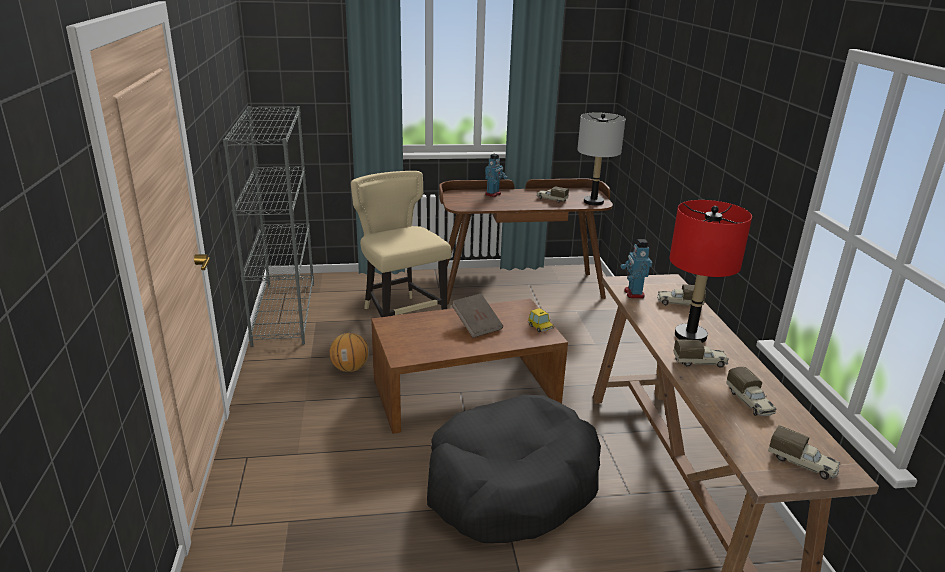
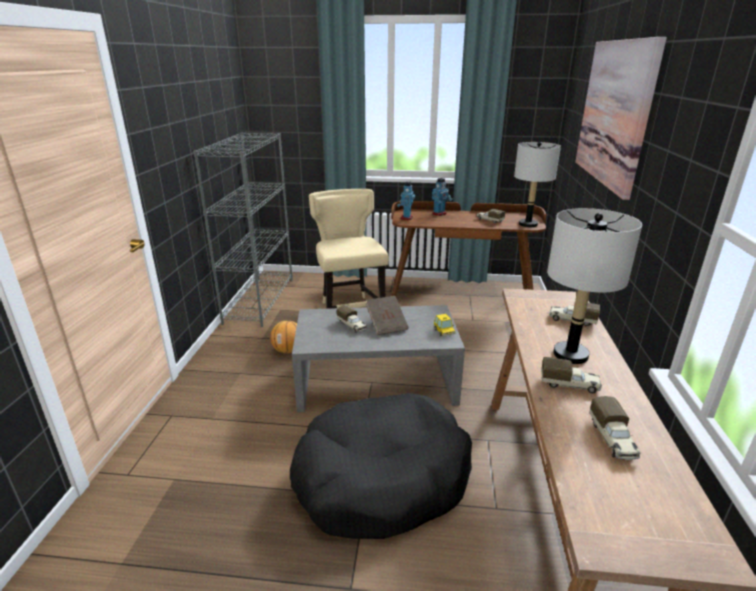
camera: 15 degrees right, 0 degrees up
(465, 390) = (376, 381): brown coffee table -> grey coffee table
(633, 293) = (527, 306): toy robot -> toy robot (406, 218)
(688, 92) = (614, 113): none -> picture
(690, 336) = (571, 355): red table lamp -> grey table lamp
(802, 464) = (656, 533): toy truck -> toy truck (352, 326)

